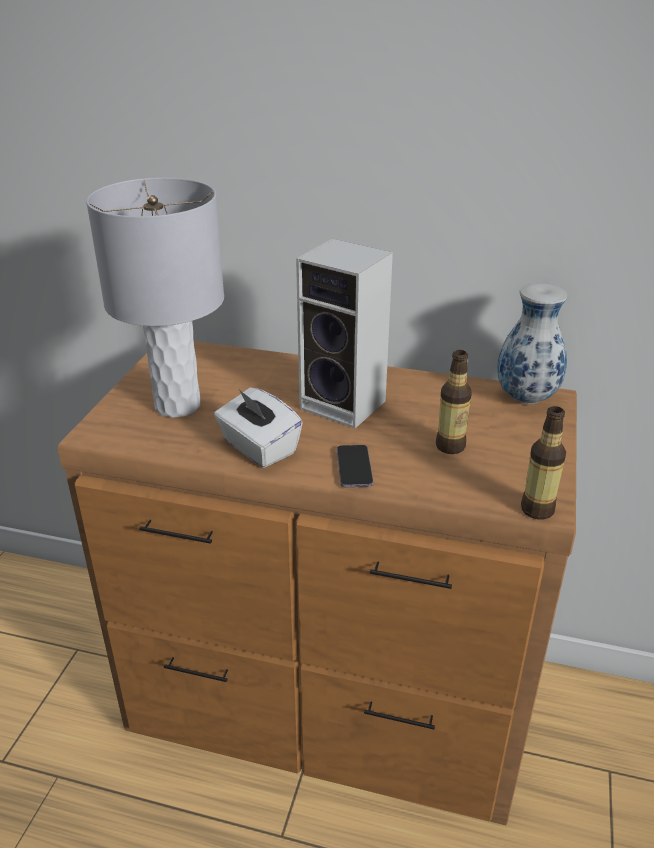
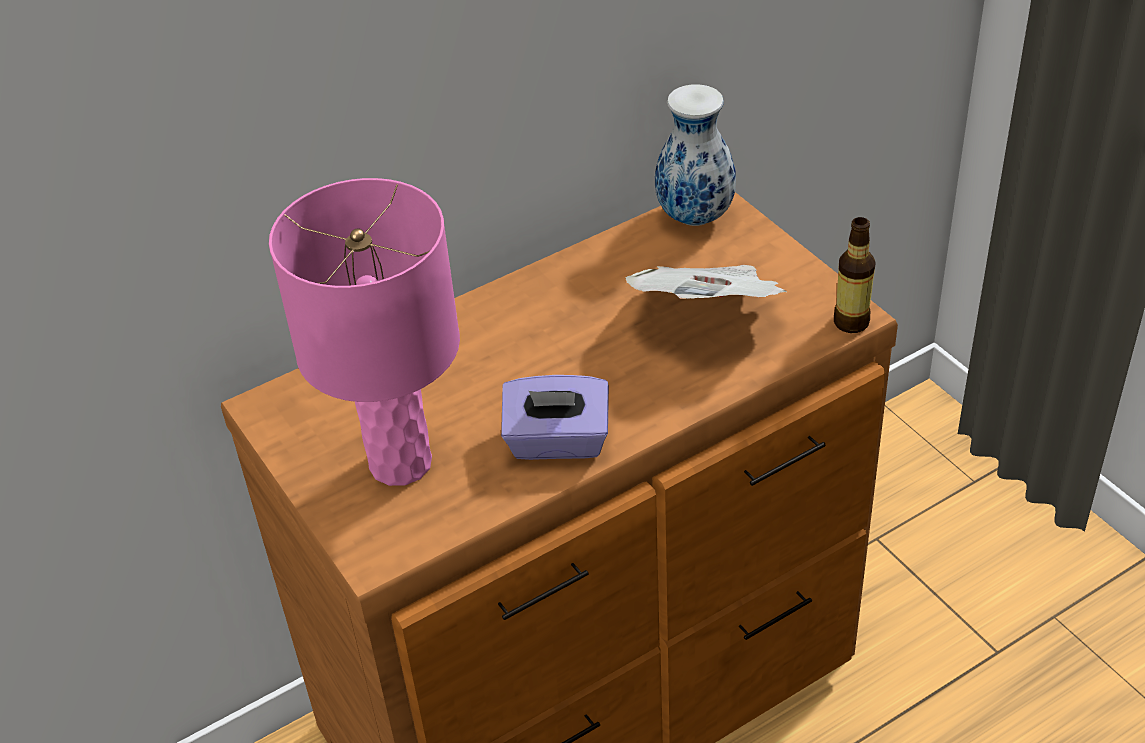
camera: 45 degrees left, 10 degrees up
(178, 406) = (401, 463): grey table lamp -> pink table lamp
(258, 448) = (557, 442): white tissue box -> purple tissue box
(346, 405) = (559, 338): speaker -> none
(354, 468) = (668, 395): phone -> none
(450, 446) = (709, 313): bottle -> newspaper

